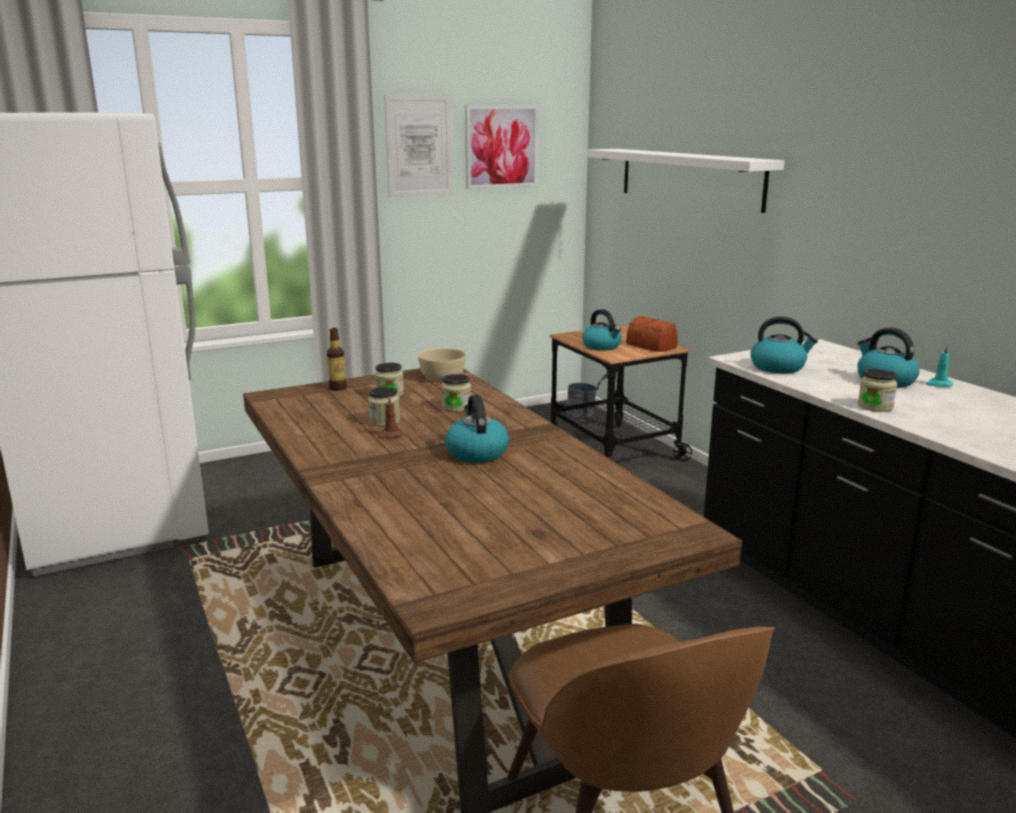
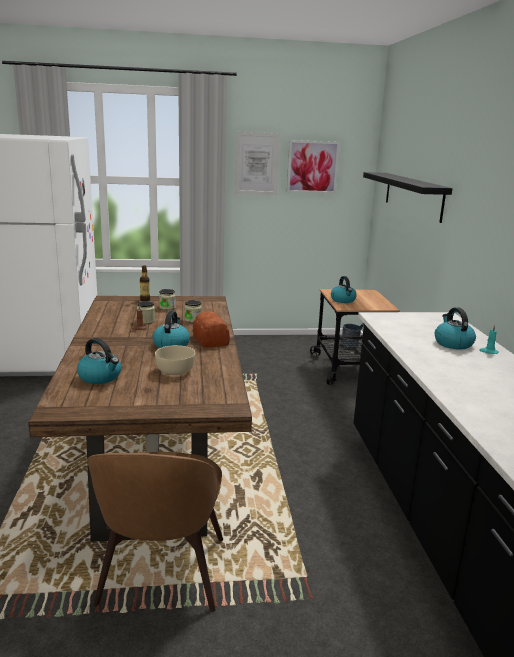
camera: 20 degrees right, 0 degrees up
(442, 377) = (207, 302): beige bowl -> beige bowl (174, 370)
(651, 345) = (376, 304): bread -> bread (211, 339)
(689, 177) = (412, 195): white shelf -> black shelf
(778, 367) = (393, 324): kettle -> kettle (100, 377)
(875, 406) = (418, 357): jar -> none

